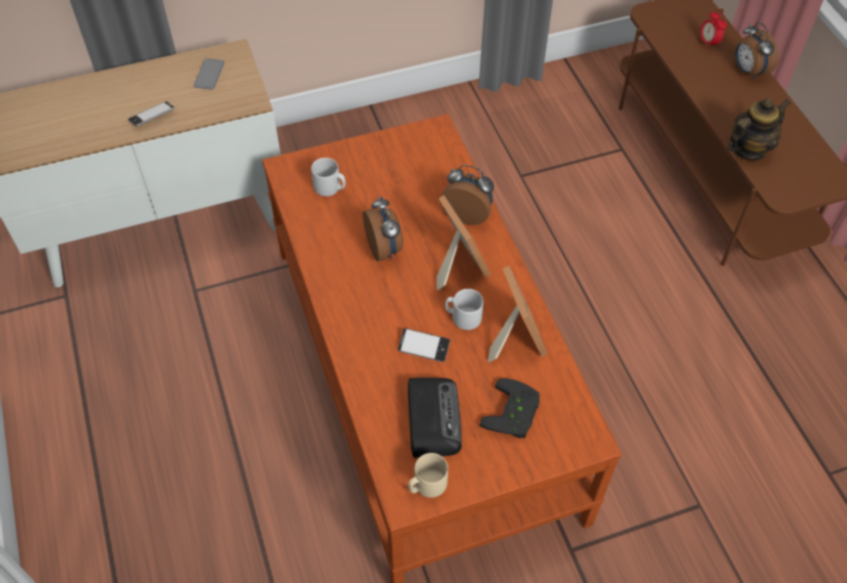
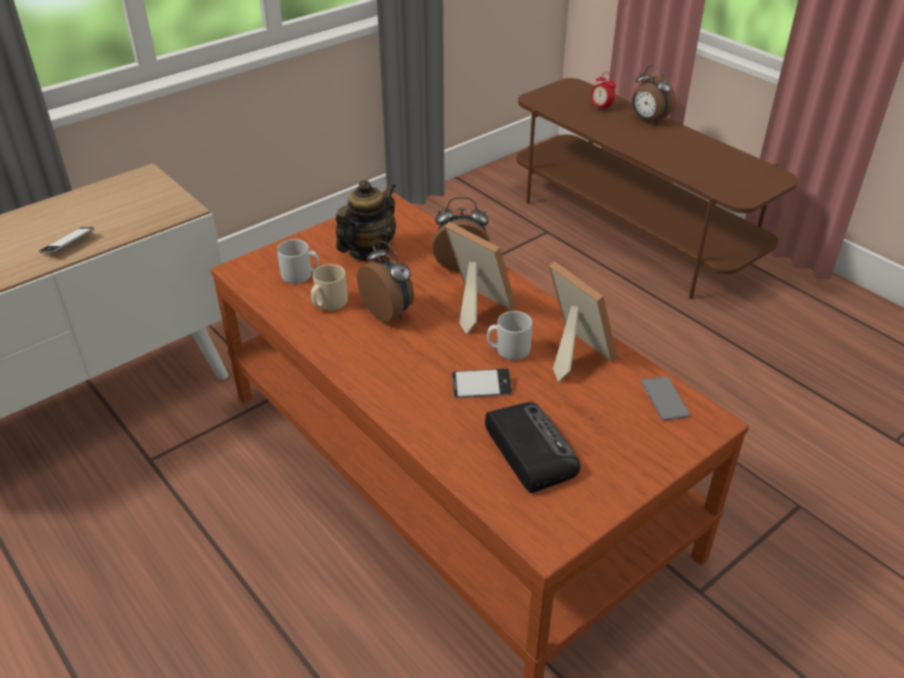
camera: 20 degrees left, 15 degrees down
(209, 74) = (123, 197): phone -> phone (664, 399)
(426, 485) = (561, 517): beige mug -> beige mug (328, 303)
(515, 413) = (616, 420): black game controller -> none
(748, 149) = (686, 171): teapot -> teapot (368, 251)

